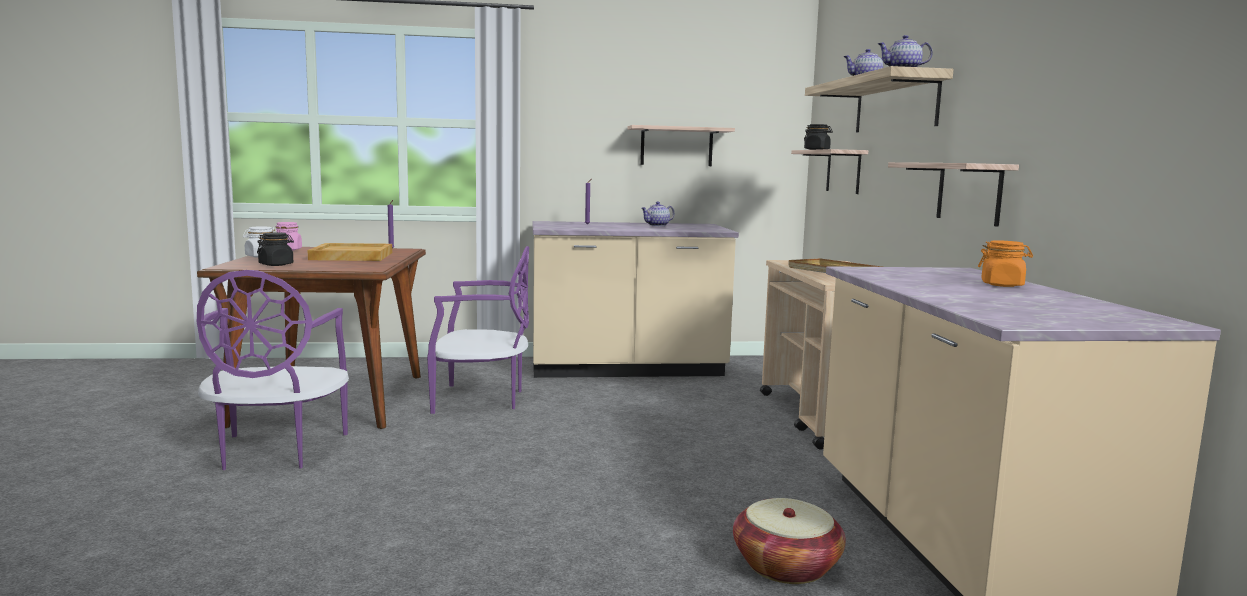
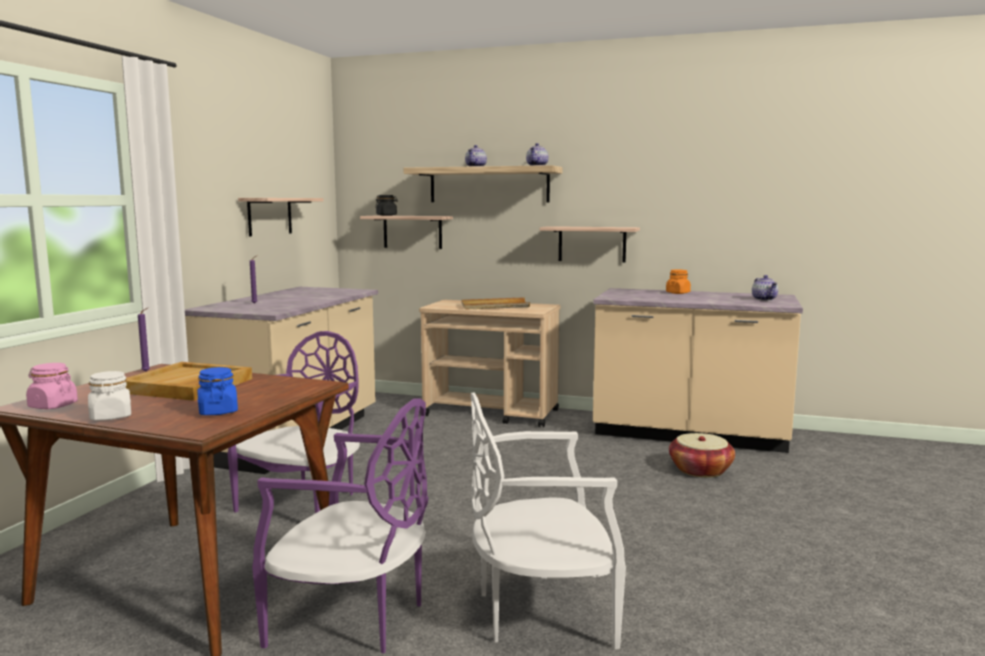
camera: 65 degrees left, 0 degrees up
(276, 264) = (218, 411): black jar -> blue jar
(293, 514) = (540, 612): none -> white chair
(657, 225) = (298, 294): teapot -> teapot (765, 299)

